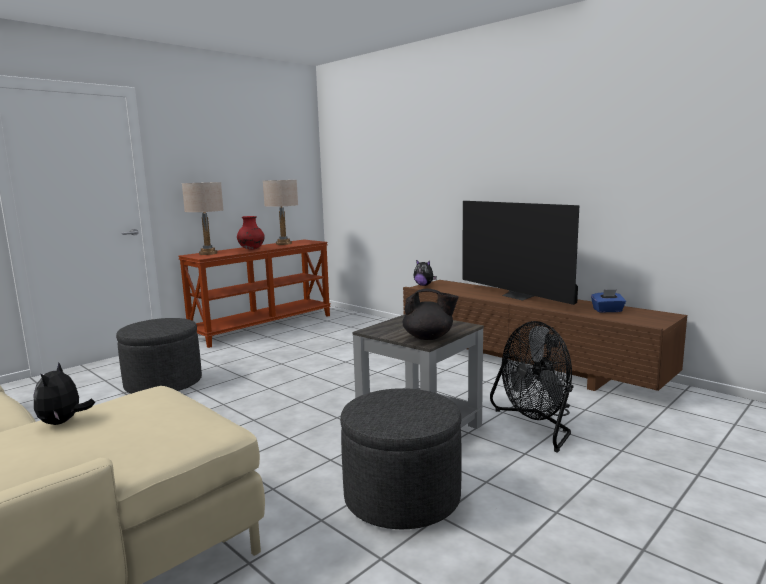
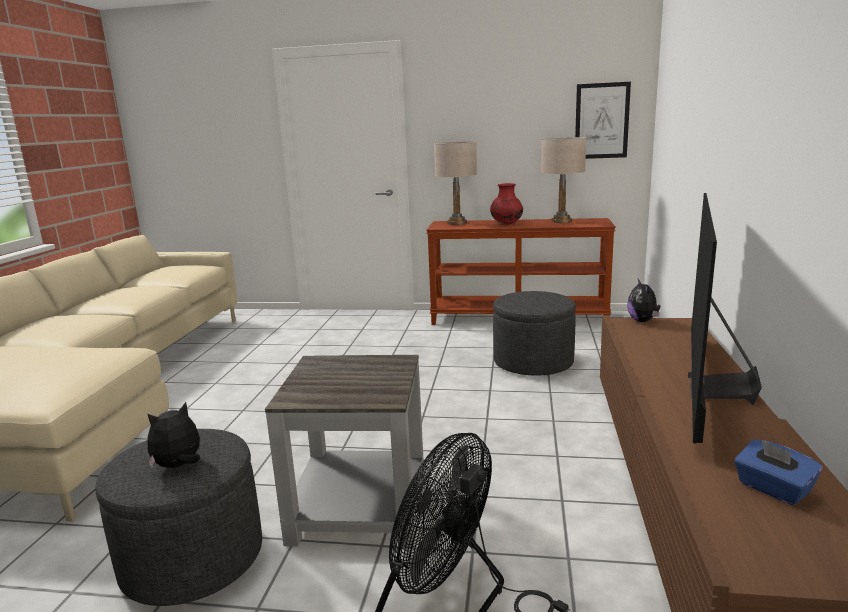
camera: 55 degrees right, 5 degrees up
(63, 422) = (49, 353): plush toy -> plush toy (179, 466)
(163, 383) = (335, 347): grey ottoman -> grey ottoman (533, 362)
(292, 168) = (601, 121): none -> picture
(429, 338) = (310, 395): black teapot -> none

